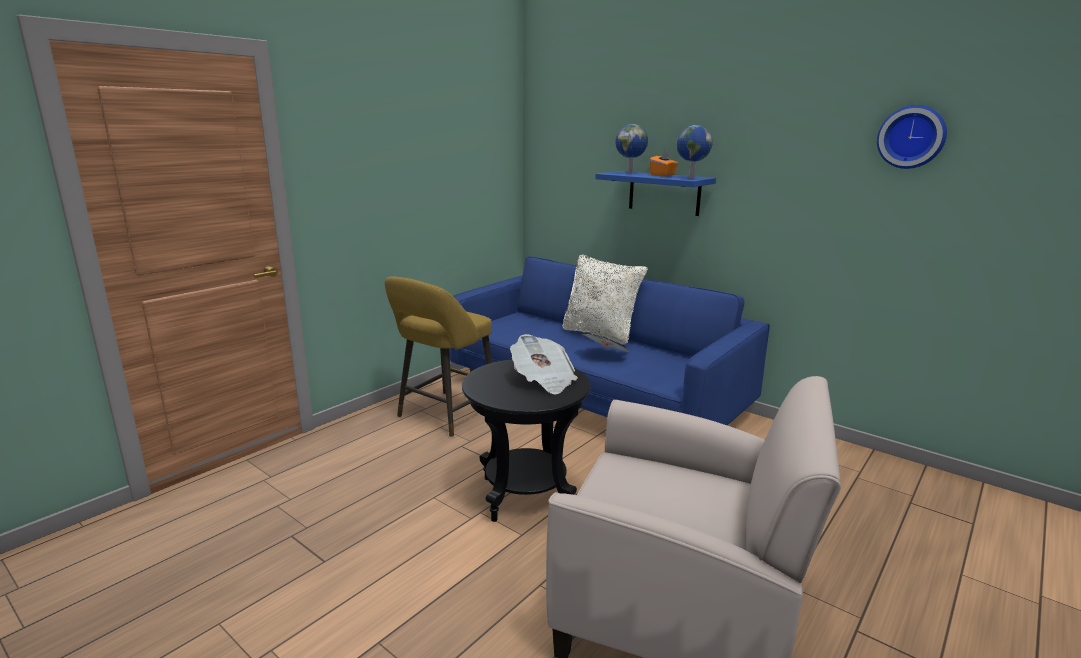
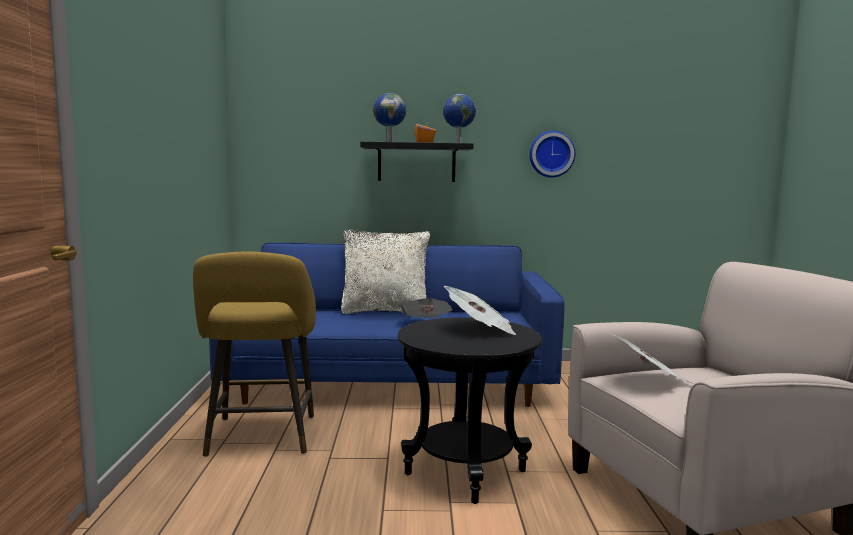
camera: 40 degrees left, 10 degrees down
(632, 475) = (649, 379): none -> newspaper
(664, 193) = (416, 162): blue shelf -> black shelf
(911, 137) = (624, 106): wall clock -> wall clock (551, 154)

